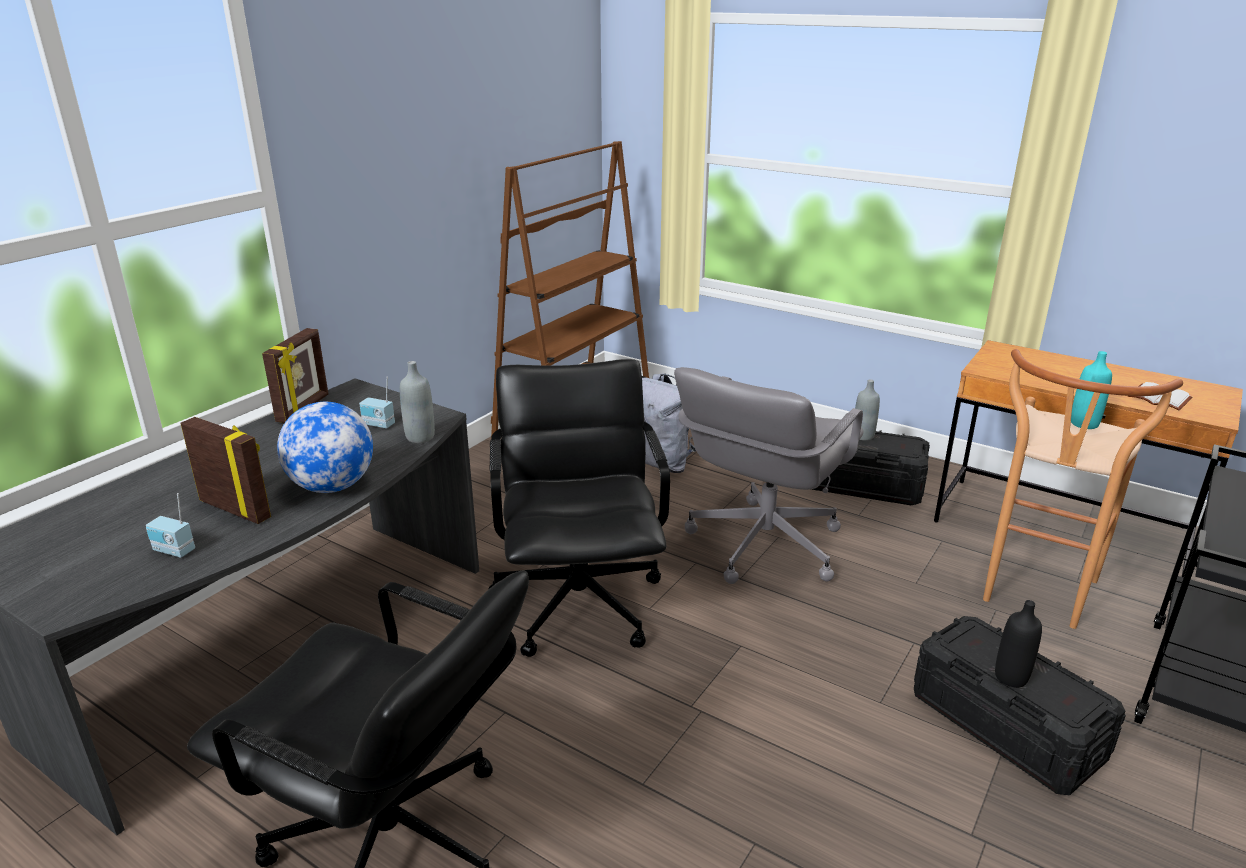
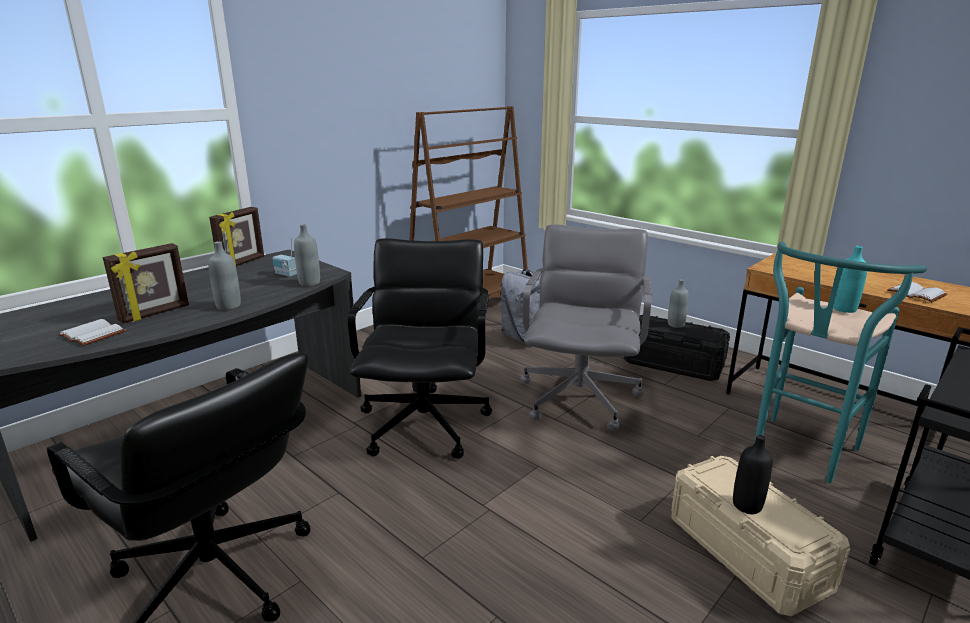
camera: 10 degrees right, 5 degrees down
(173, 551) = (94, 334): radio -> white book
(236, 509) = (155, 314): picture frame -> picture frame turned 90 degrees clockwise
(332, 487) = (228, 306): globe -> grey bottle
(762, 545) = (580, 397): grey office chair -> grey office chair turned 150 degrees clockwise
(1005, 726) = (746, 553): black storage box -> beige storage box
(1034, 595) = (799, 455): brown stool -> turquoise stool

